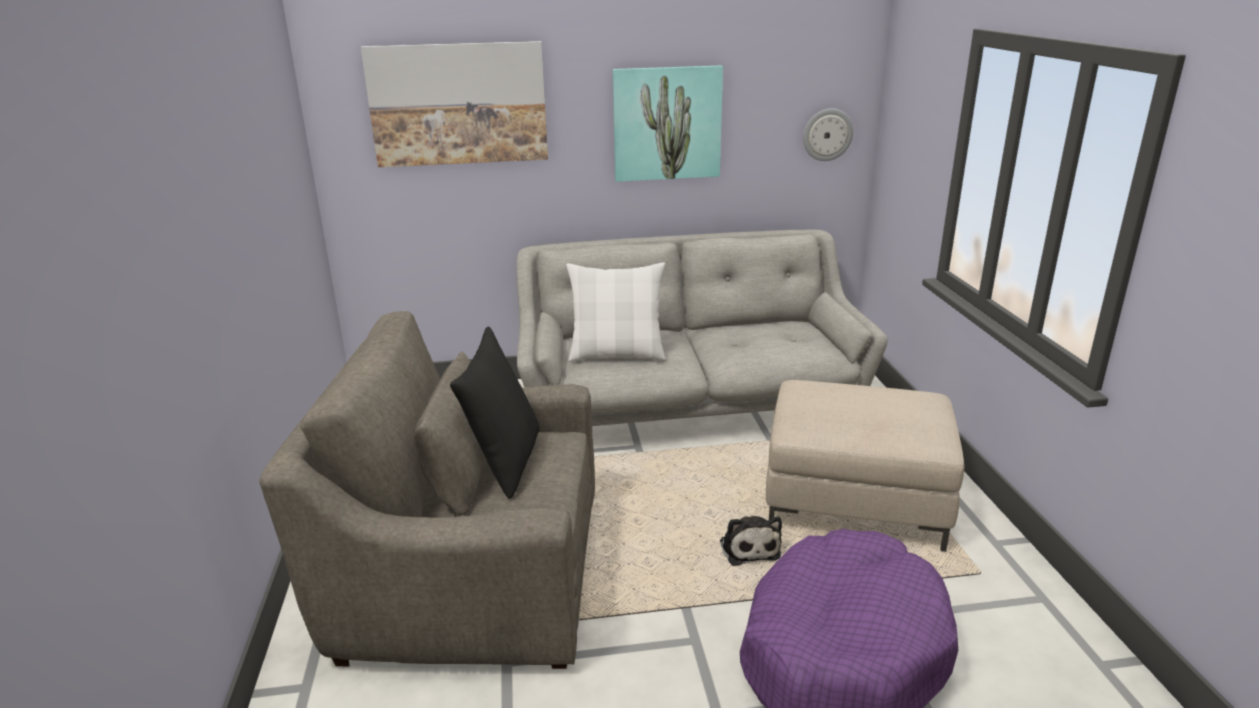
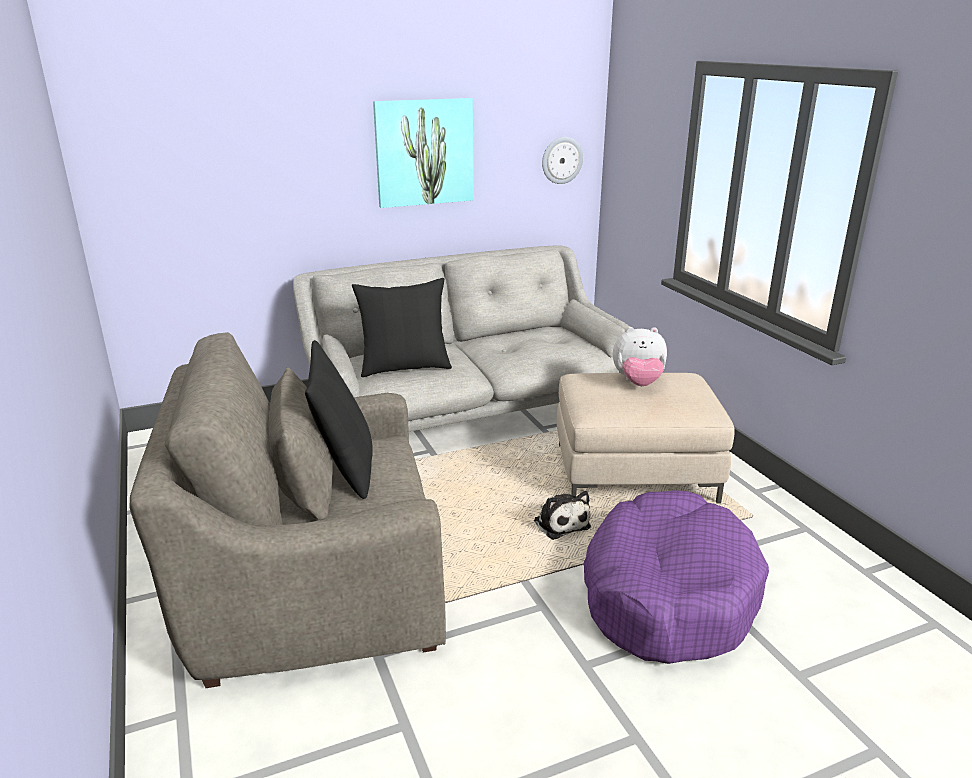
camera: 15 degrees left, 0 degrees up
(458, 104) = (225, 136): picture -> none
(617, 355) = (405, 367): white pillow -> black pillow
(865, 399) = (638, 383): none -> plush toy

